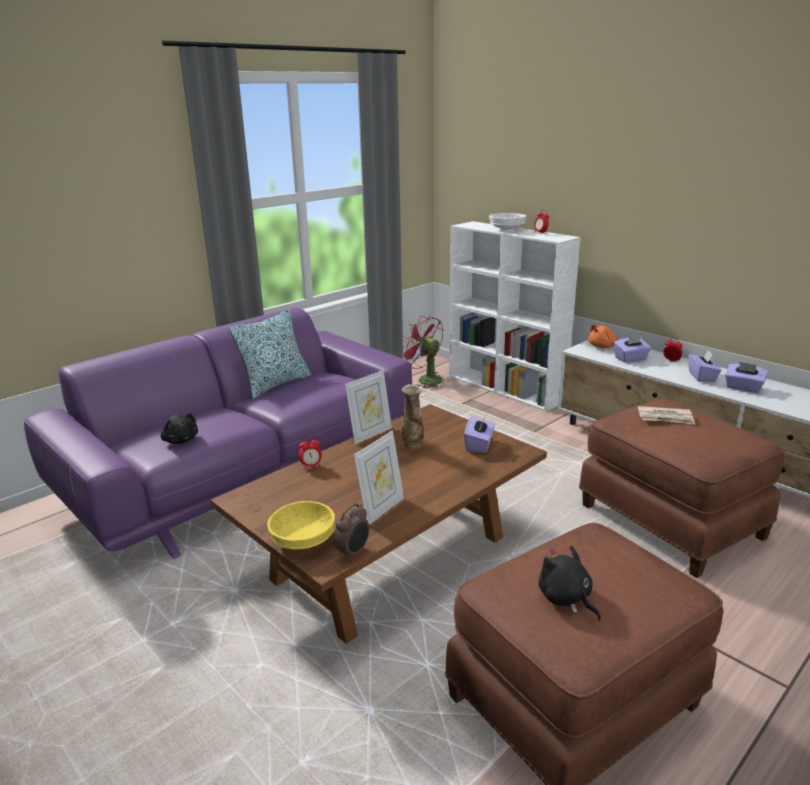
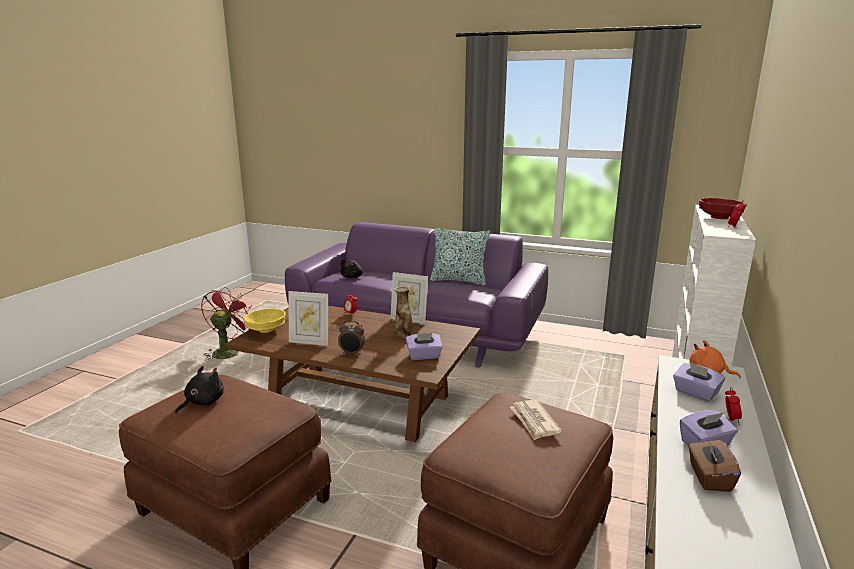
camera: 65 degrees right, 5 degrees down
(353, 552) = (258, 344): alarm clock -> alarm clock (352, 353)
(425, 379) = (646, 353): red fan -> red fan (228, 351)
(507, 230) = (720, 218): white bowl -> red bowl
(743, 388) = (709, 477): purple tissue box -> brown tissue box

